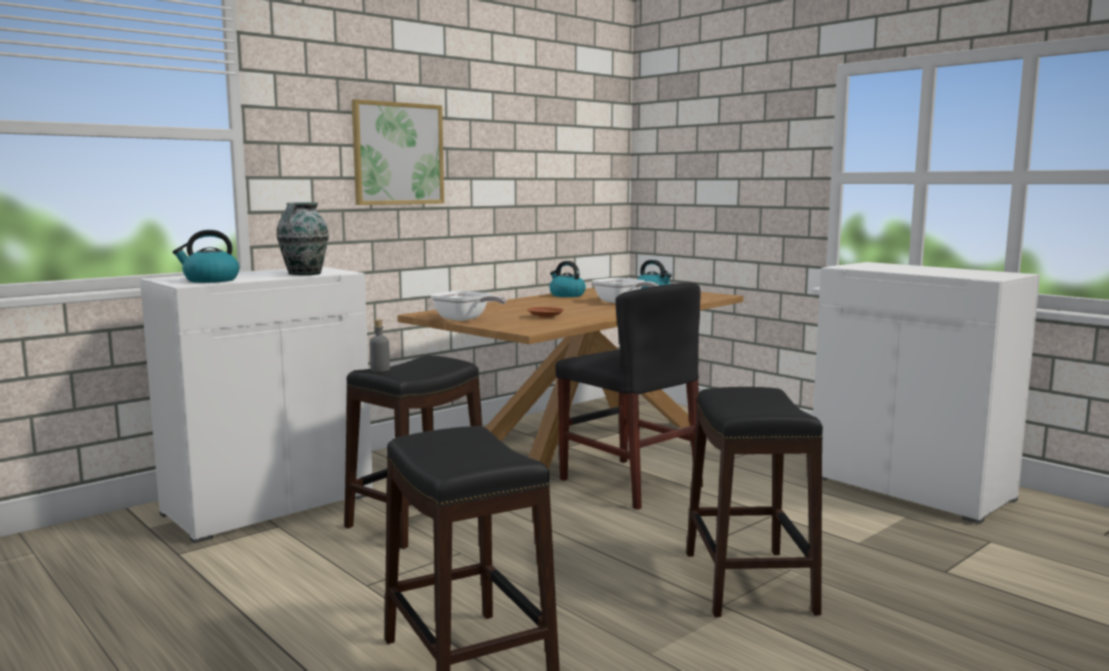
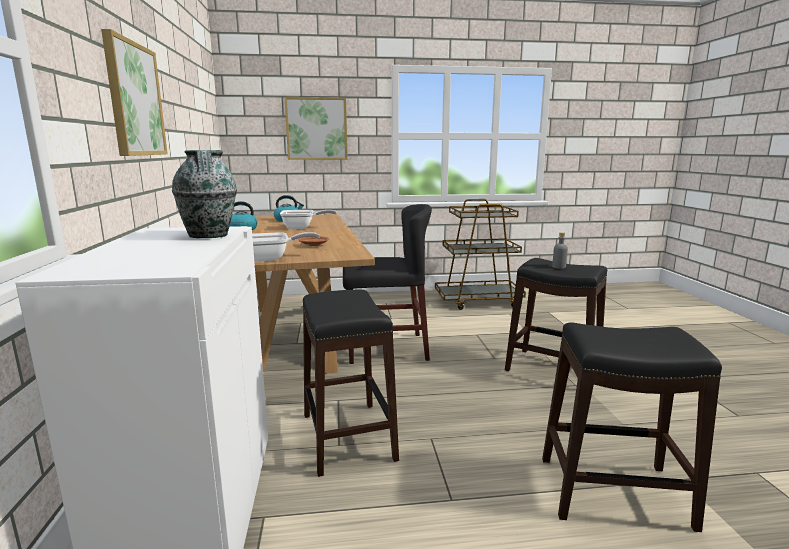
camera: 55 degrees left, 5 degrees up
(210, 280) = (164, 260): kettle -> none
(380, 369) = (344, 314): grey bottle -> grey bottle (559, 267)
(732, 168) = (316, 129): none -> picture
(911, 488) = (478, 301): white cabinet -> brown cart

